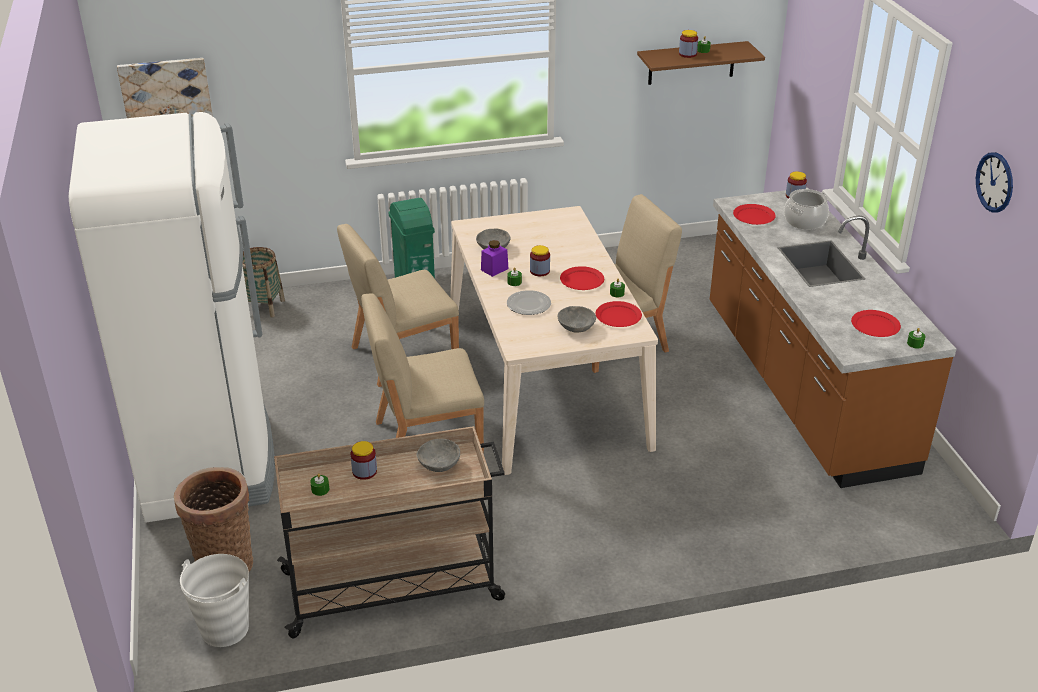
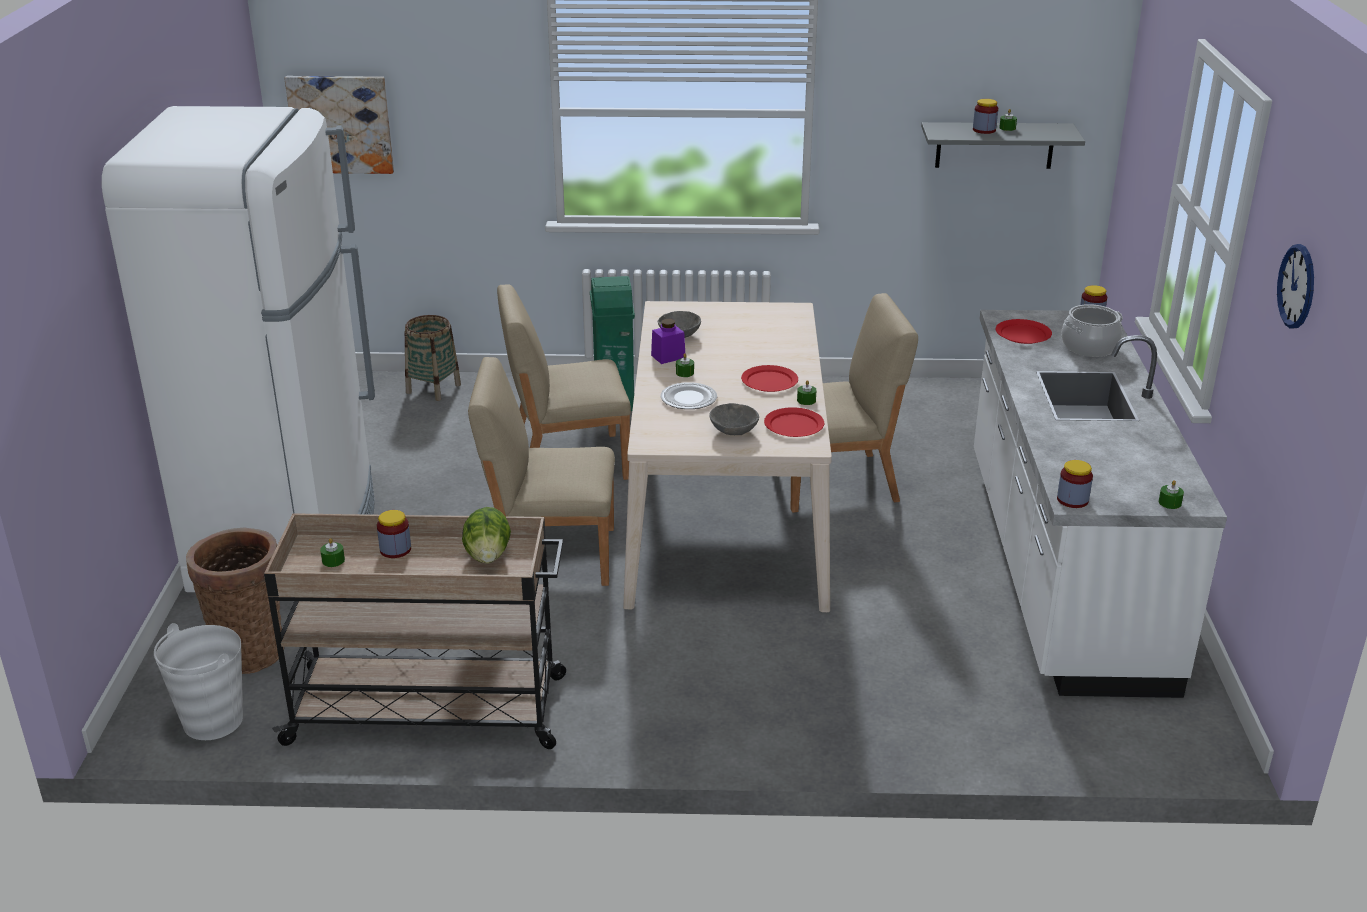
camera: 15 degrees right, 5 degrees down
(439, 464) = (488, 556): grey bowl -> lettuce
(539, 271) = (722, 365): jar -> jar (1072, 500)
(691, 63) = (994, 145): brown shelf -> grey shelf
(803, 387) = (1061, 568): brown counter -> white counter
(874, 326) = (1123, 475): red plate -> none

